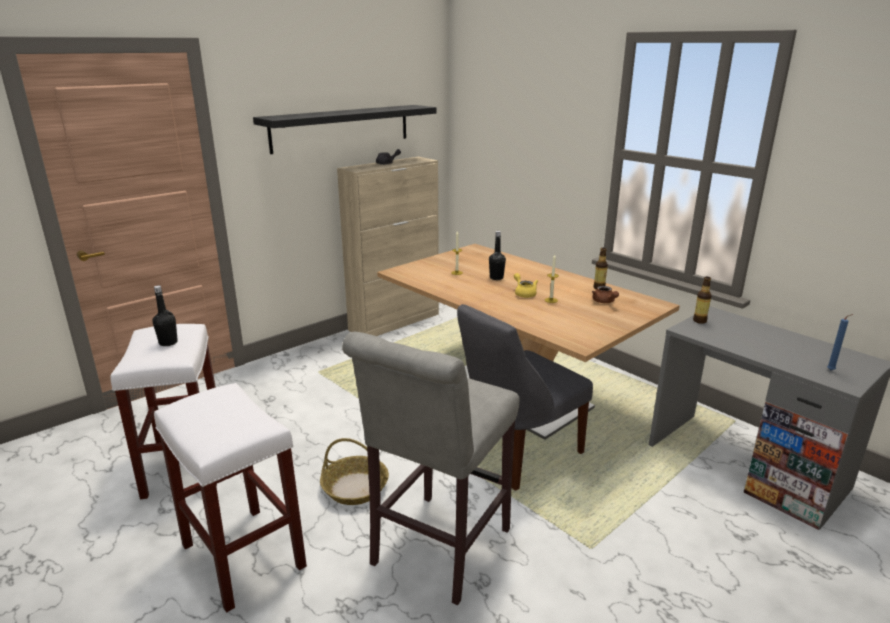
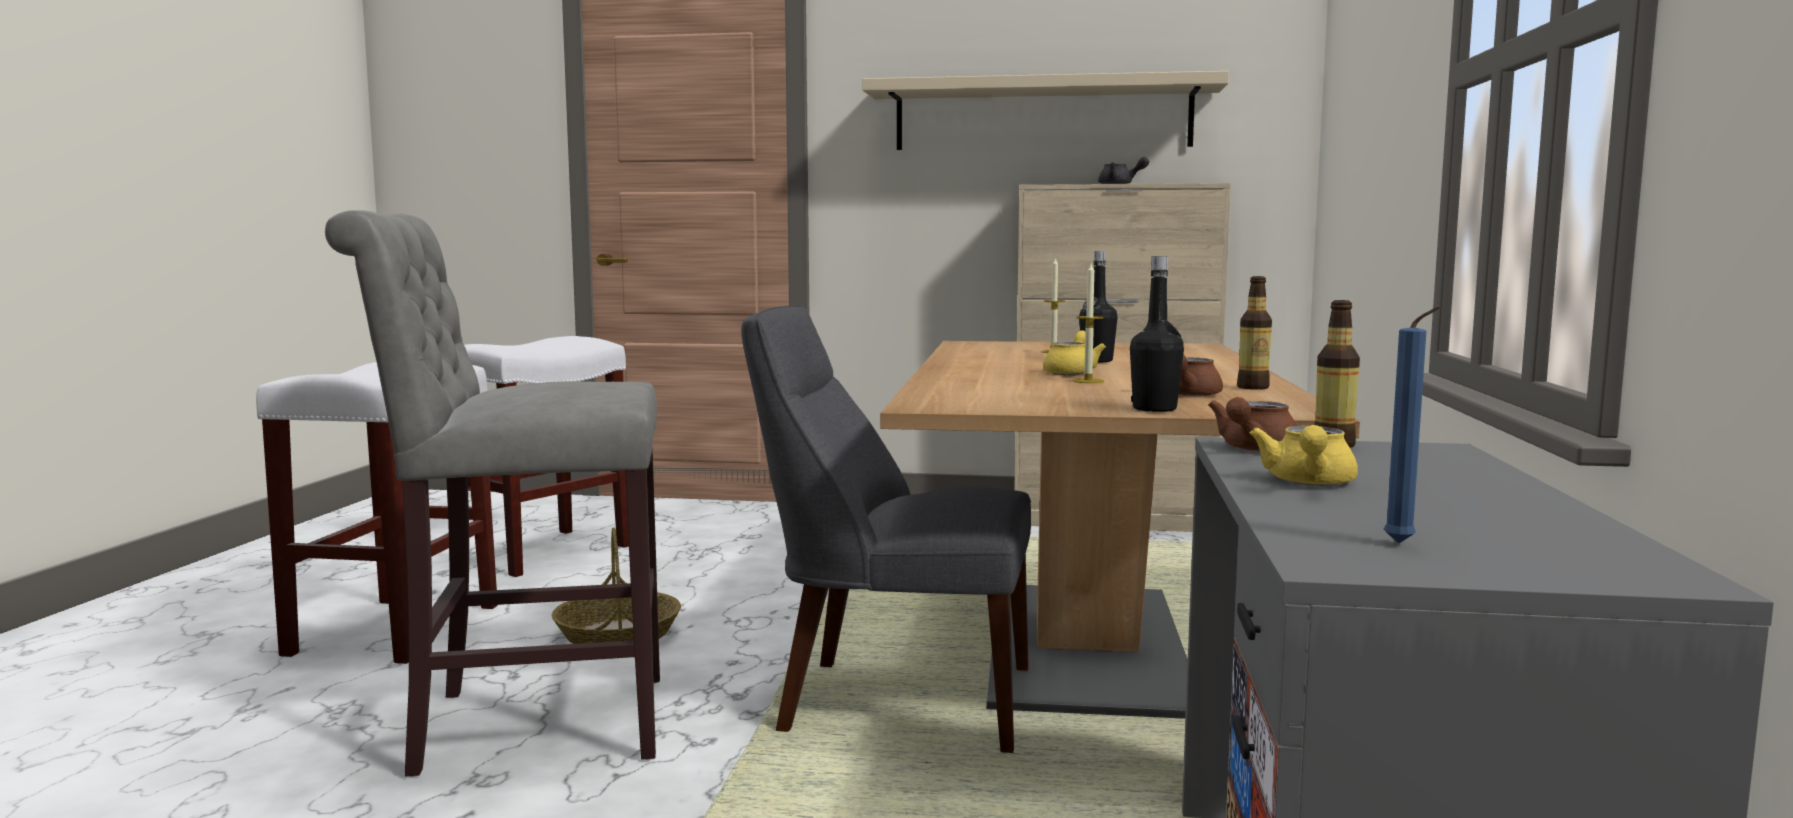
camera: 50 degrees right, 15 degrees down
(168, 343) = (540, 343): black bottle -> black bottle (1154, 409)
(341, 128) = (1042, 116): black shelf -> beige shelf
(697, 332) = (1253, 449): none -> brown teapot
(753, 348) = (1308, 483): none -> yellow teapot

